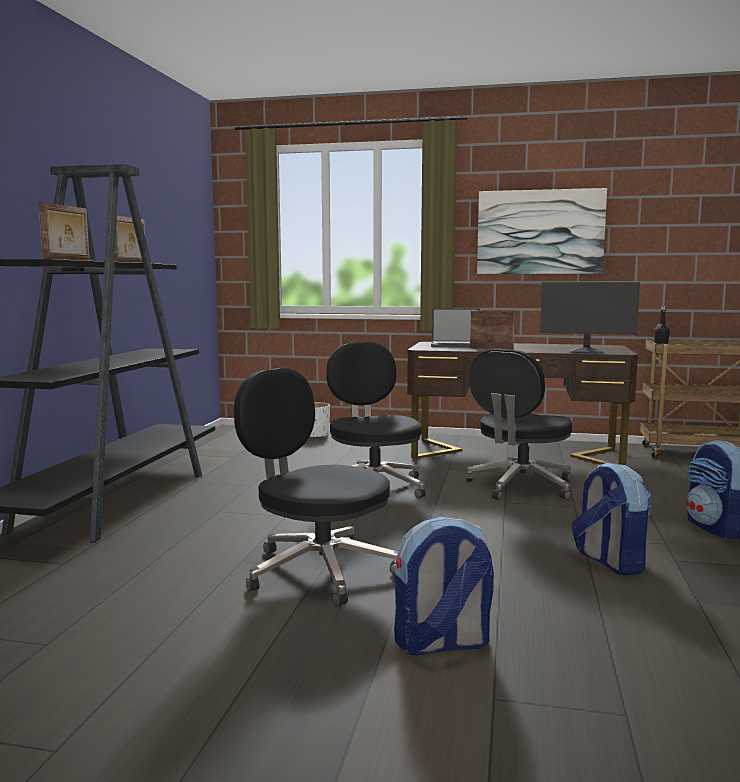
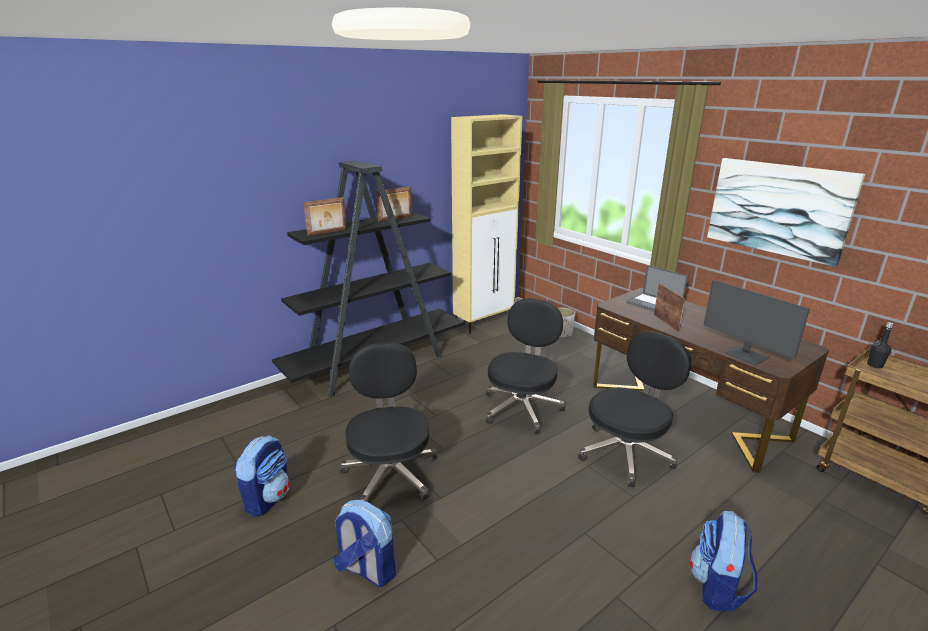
camera: 40 degrees right, 15 degrees up
(208, 444) = (484, 322): none -> beige cabinet
(520, 486) = (626, 453): black office chair -> black office chair turned 150 degrees clockwise
(609, 562) = (564, 567): backpack -> backpack (268, 498)

